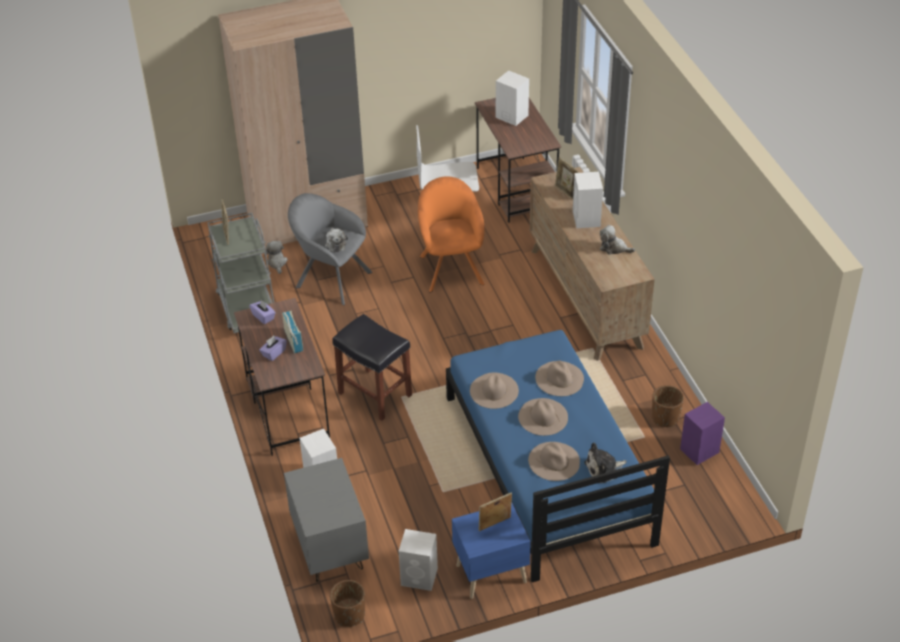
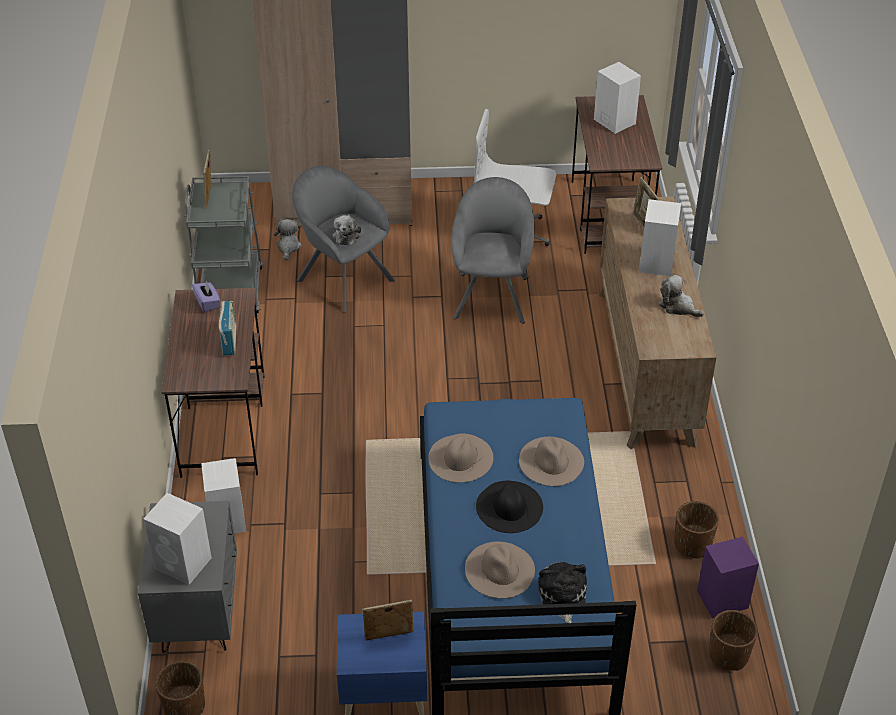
camera: 15 degrees right, 0 degrees up
(273, 353) = (199, 350): purple tissue box -> none
(376, 394) = (337, 430): black stool -> none
(420, 577) = (293, 679): white speaker -> white speaker (184, 563)
(451, 267) = (492, 293): orange armchair -> grey armchair
(543, 416) = (509, 506): beige hat -> black hat
(604, 469) = (562, 597): plush toy -> plush toy turned 90 degrees clockwise
(717, 487) = (729, 655): none -> brown planter

